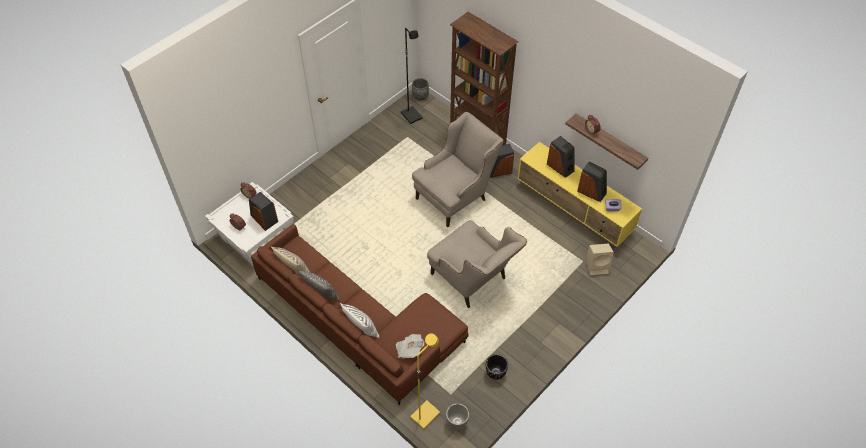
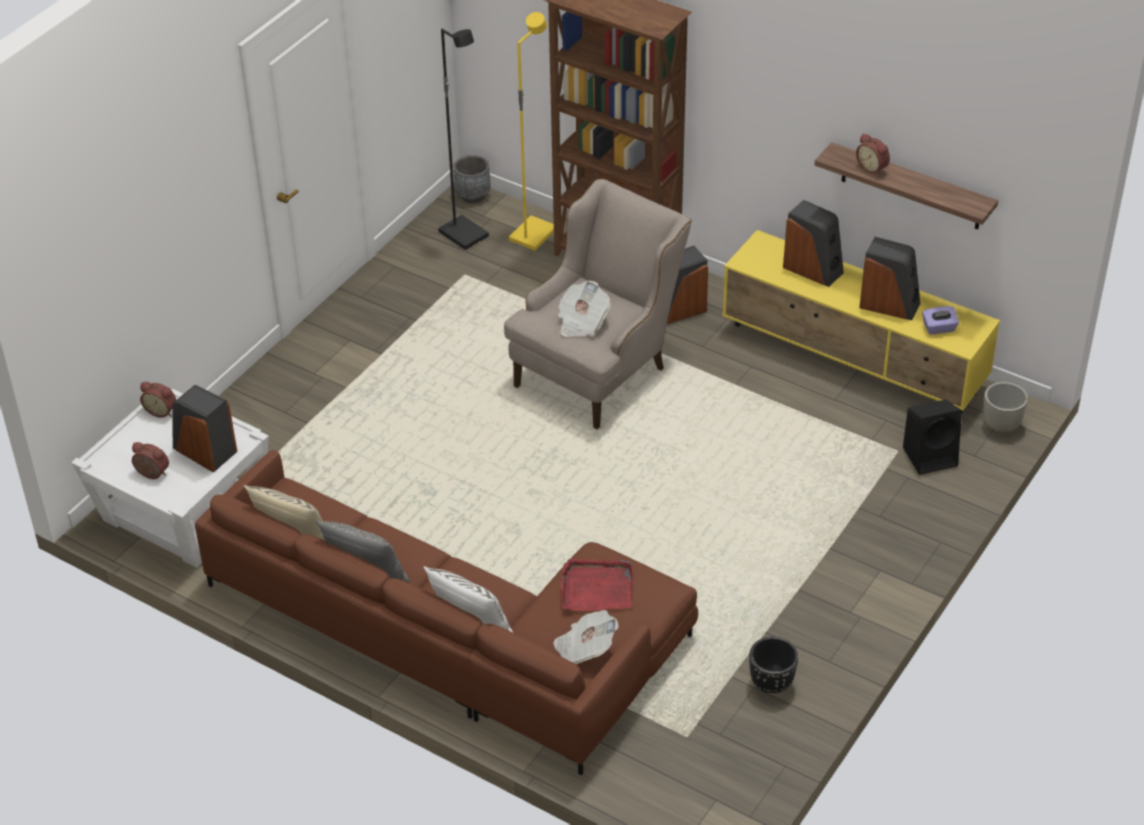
camera: 10 degrees left, 10 degrees down
(421, 319) = (596, 588): none -> red tray
(425, 414) = (641, 784): yellow floor lamp -> yellow floor lamp (532, 234)
(446, 179) = (581, 322): none -> newspaper
(457, 422) = (714, 788): grey planter -> grey planter (1001, 425)
(473, 281) = (679, 521): beige armchair -> none
(597, 266) = (931, 456): beige speaker -> black speaker

